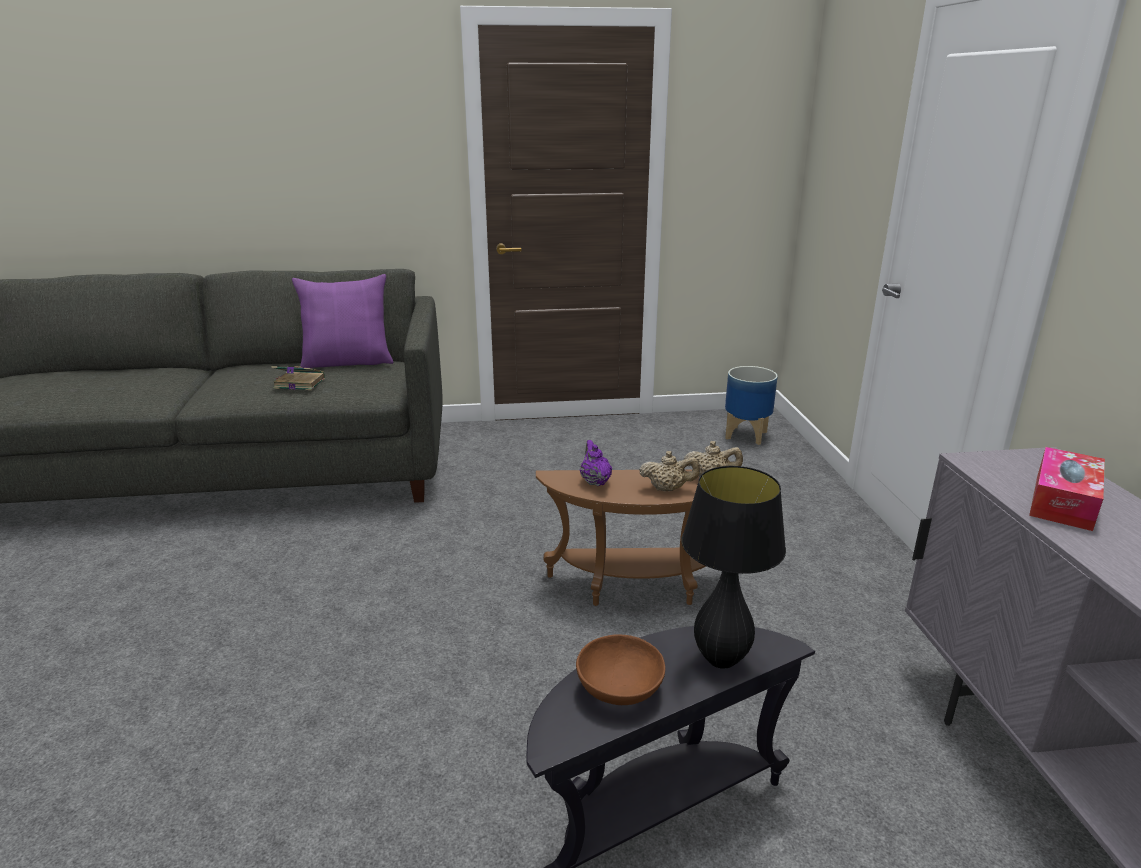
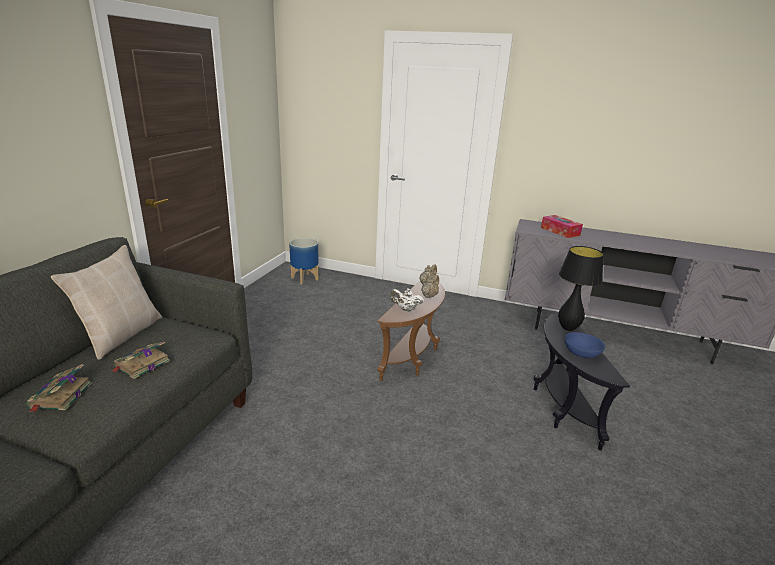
camera: 65 degrees left, 0 degrees up
(237, 377) = (60, 396): none -> book
(348, 362) = (121, 335): purple pillow -> beige pillow
(595, 481) = (406, 309): purple teapot -> white teapot
(620, 689) = (582, 353): brown bowl -> blue bowl

